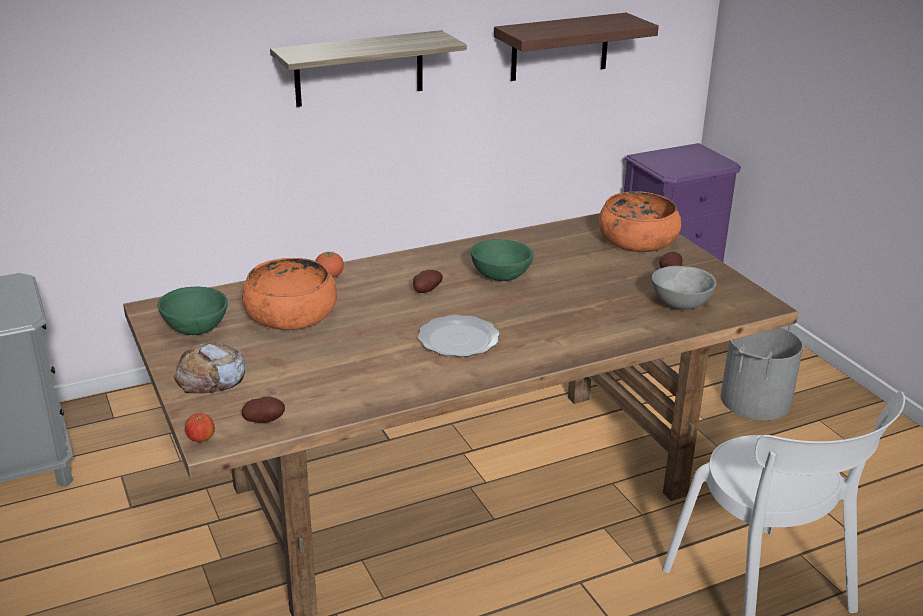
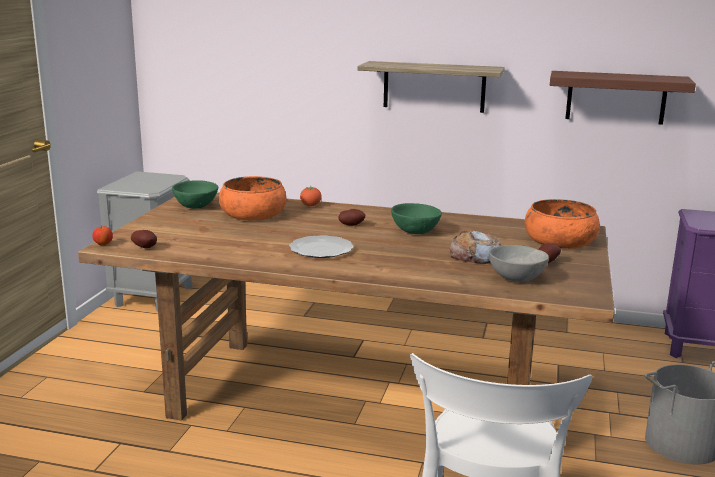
camera: 40 degrees right, 10 degrees down
(211, 376) = (161, 225): bread -> bread (475, 255)

